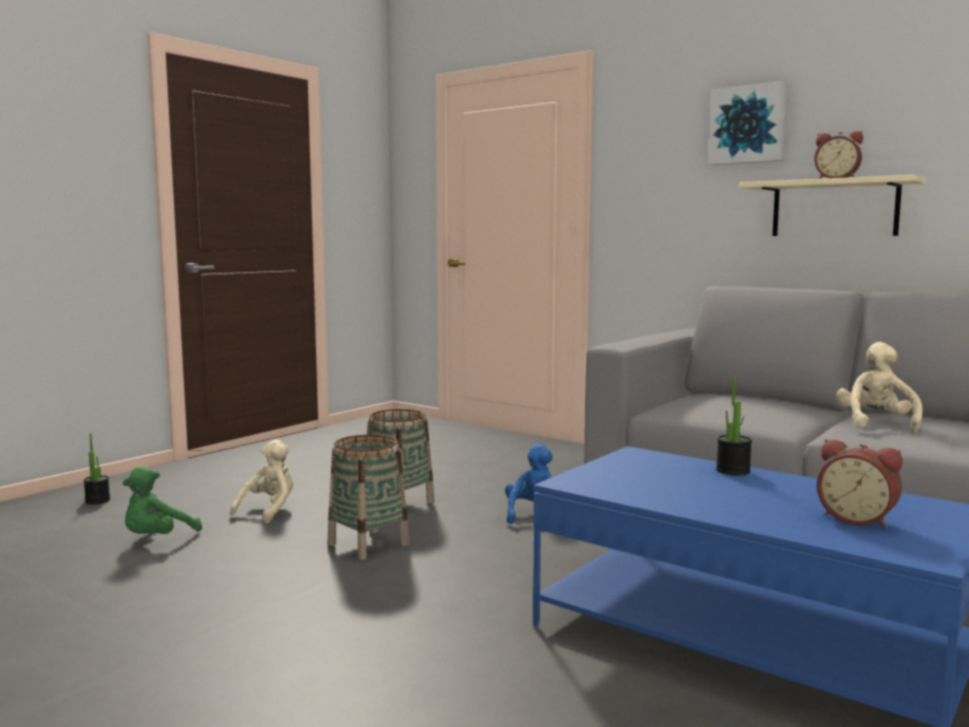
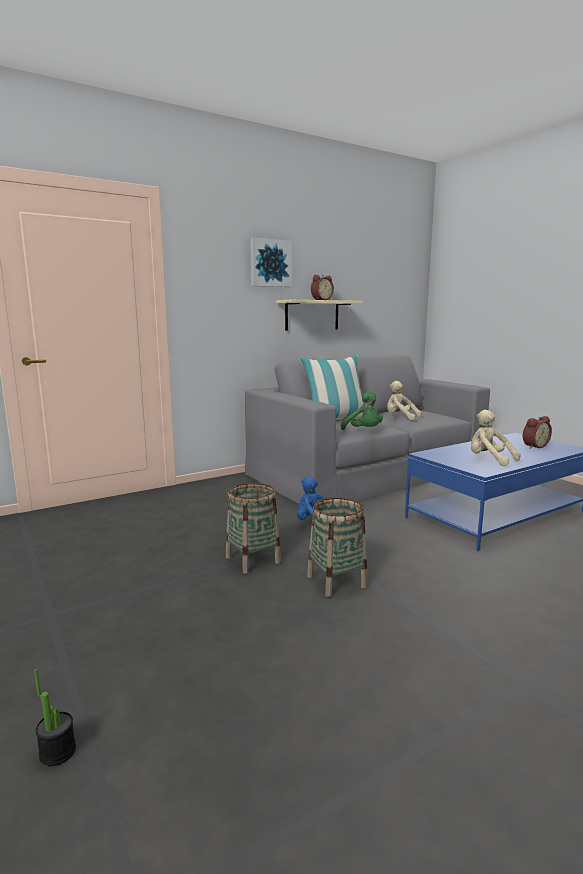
camera: 70 degrees left, 5 degrees up
(157, 539) = (259, 690): green plush toy -> green plush toy (364, 431)
(269, 510) = (221, 618): beige plush toy -> beige plush toy (489, 460)
(733, 470) = (462, 447): potted plant -> none
(756, 399) = (336, 420): none -> pillow

